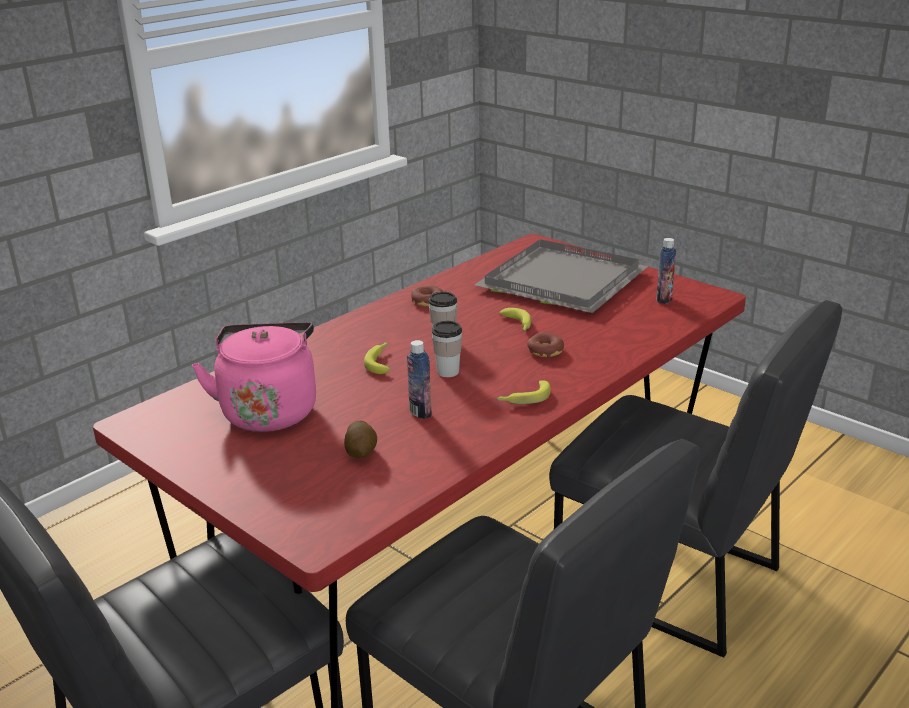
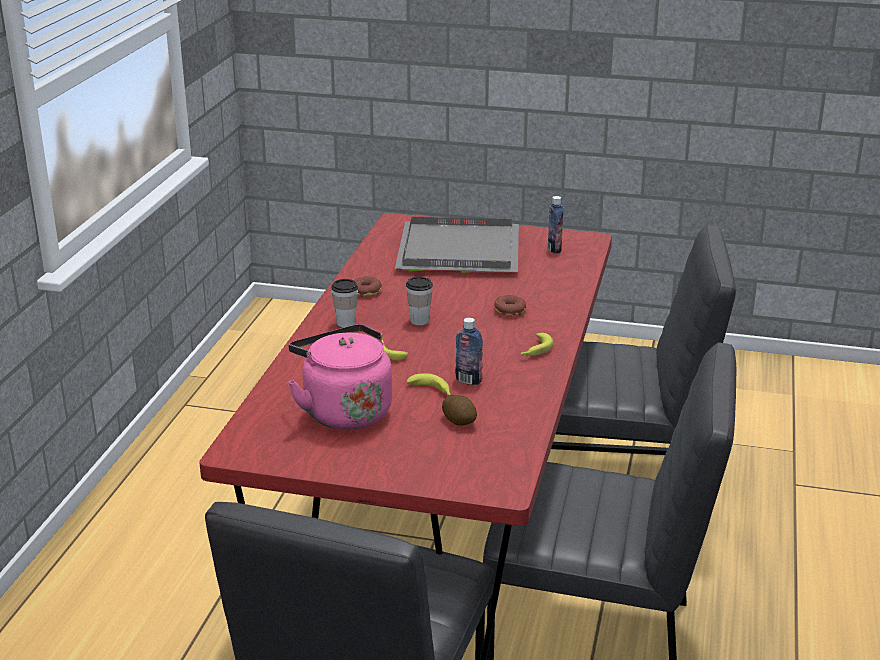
camera: 30 degrees left, 0 degrees up
(448, 372) = (453, 345): cup -> cup (346, 323)
(517, 325) = (464, 295): banana -> banana (432, 391)

